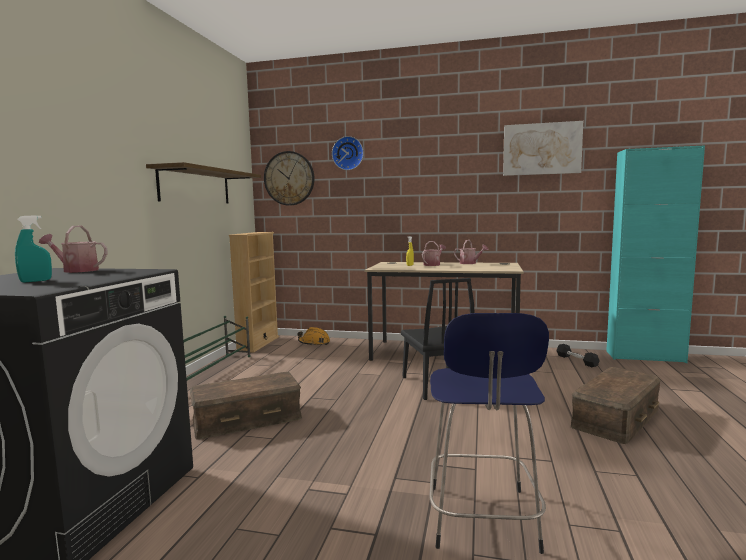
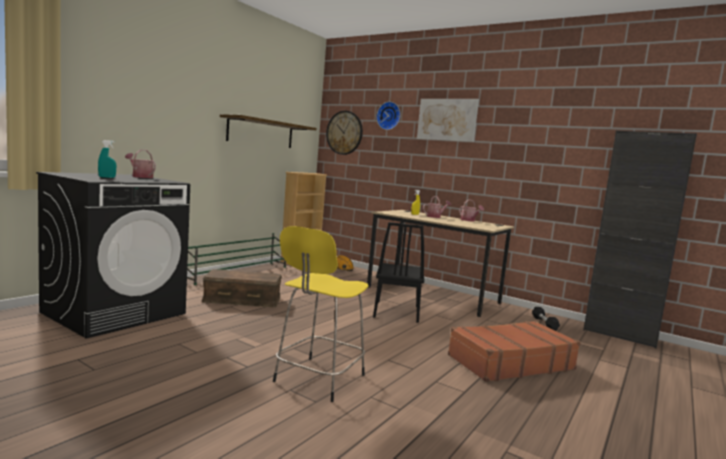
camera: 20 degrees right, 0 degrees up
(482, 520) = (318, 379): blue stool -> yellow stool
(541, 149) = (549, 124): picture -> picture (447, 120)
(617, 418) = (510, 362): brown storage box -> brown suitcase
(645, 356) = (619, 335): turquoise cabinet -> black cabinet

